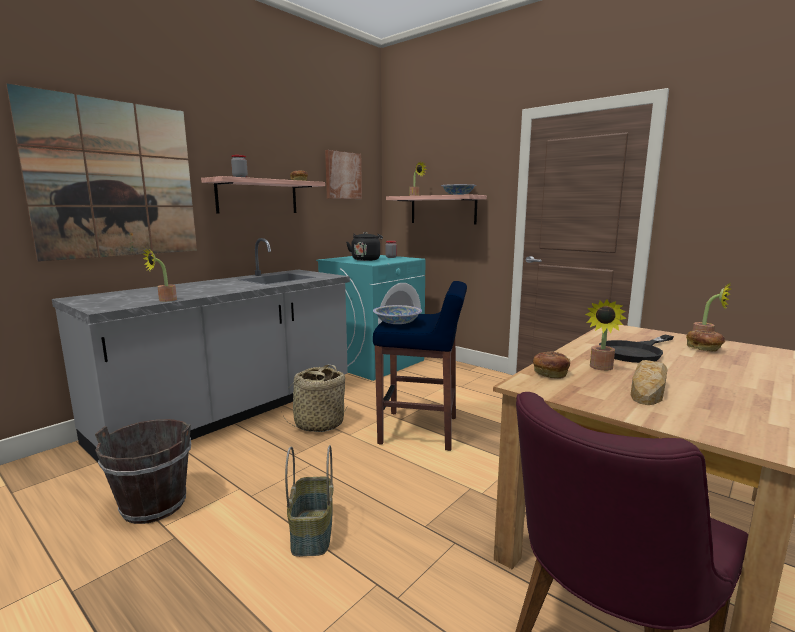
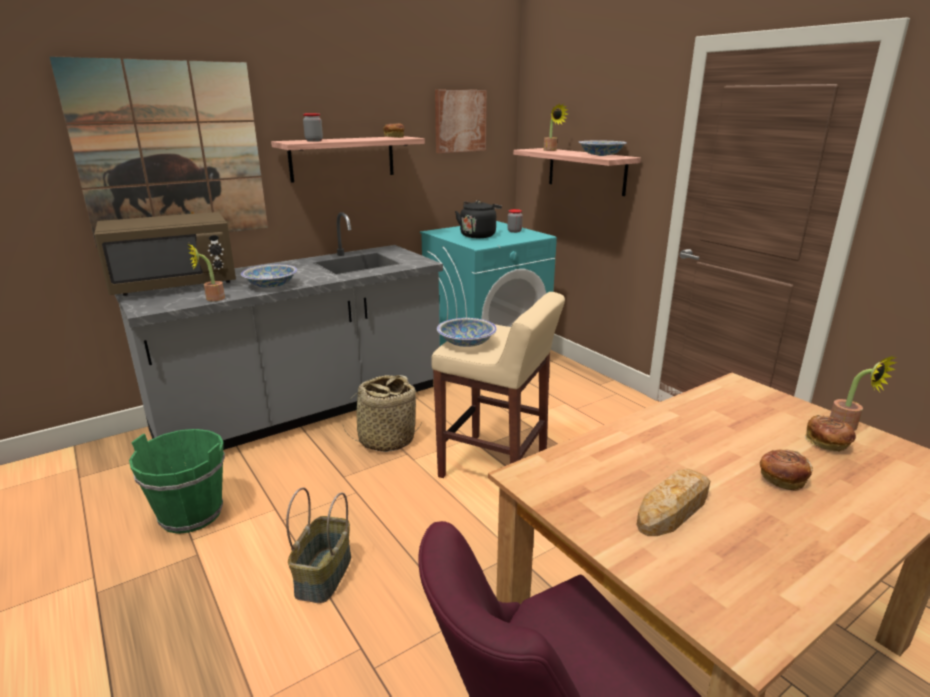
camera: 15 degrees right, 10 degrees up
(118, 295) = (175, 285): none -> brown microwave
(154, 505) = (192, 514): brown bucket -> green bucket
(213, 291) = (271, 285): none -> bowl
(420, 430) = (495, 466): blue stool -> beige stool
(550, 373) = (572, 461): bread -> bread (781, 479)
(600, 368) = (645, 461): potted plant -> none
(635, 352) = (720, 437): black frying pan -> none

